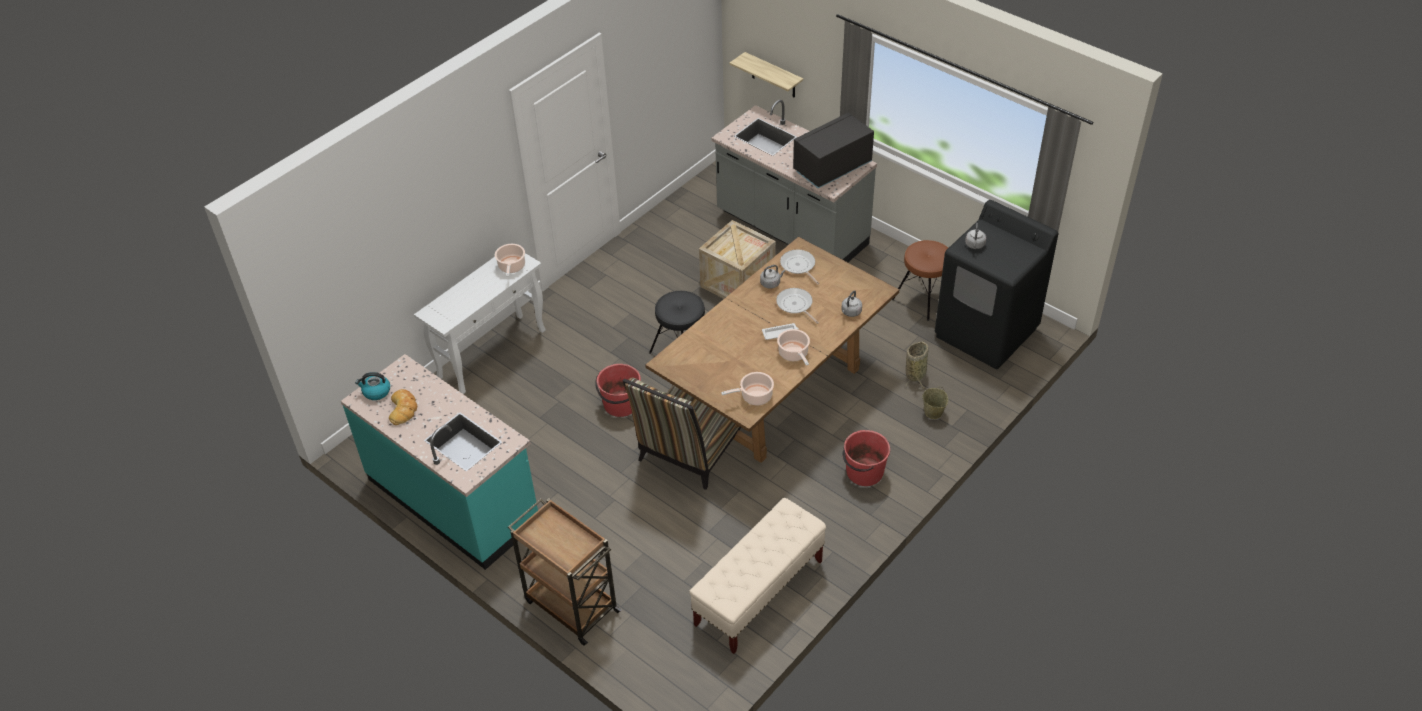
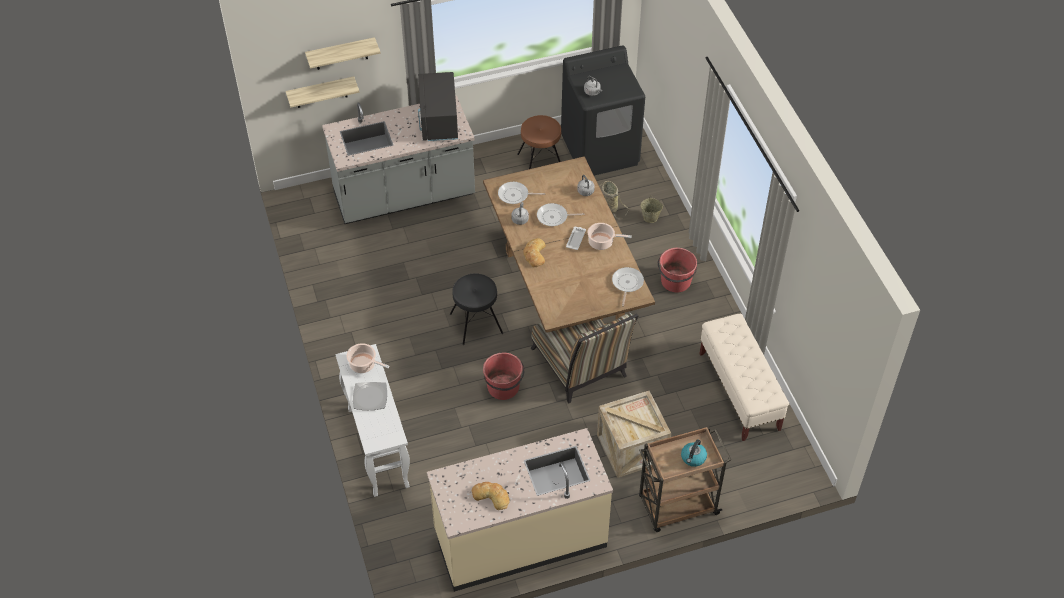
camera: 60 degrees left, 5 degrees up
(376, 392) = (457, 508): kettle -> kettle (693, 458)
(454, 499) = (520, 538): turquoise counter -> beige counter
(478, 287) = (369, 397): none -> plate
(734, 313) = (534, 254): none -> bread
(737, 283) = (433, 256): crate -> crate (632, 448)
(754, 396) = (627, 284): cooking pot -> frying pan
(795, 45) = (341, 54): none -> shelf

